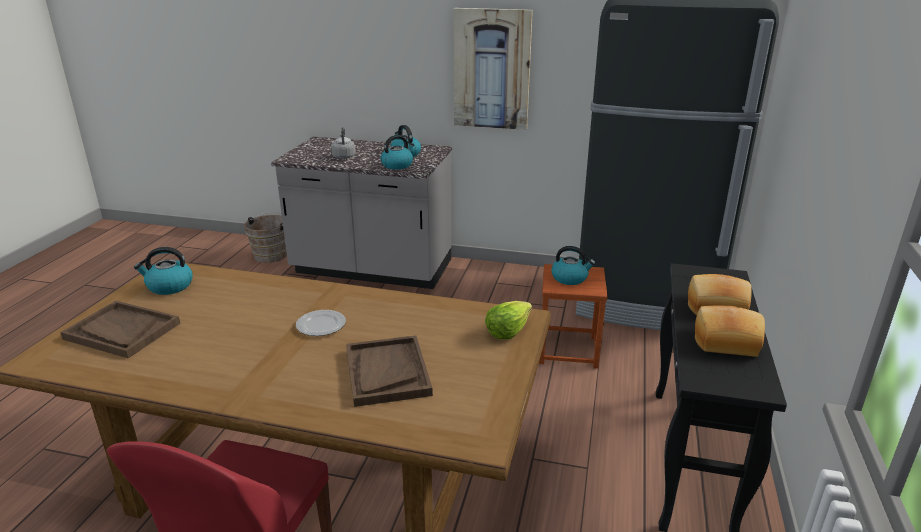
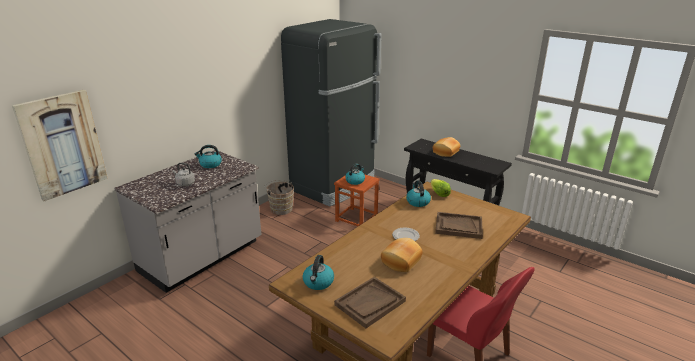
camera: 65 degrees left, 0 degrees up
(272, 254) = (118, 300): brown bucket -> brown bucket (280, 208)
(397, 165) = (229, 170): kettle -> kettle (417, 202)
(492, 69) = (229, 91): picture -> picture (62, 144)
(725, 341) = (470, 158): bread -> bread (400, 261)

